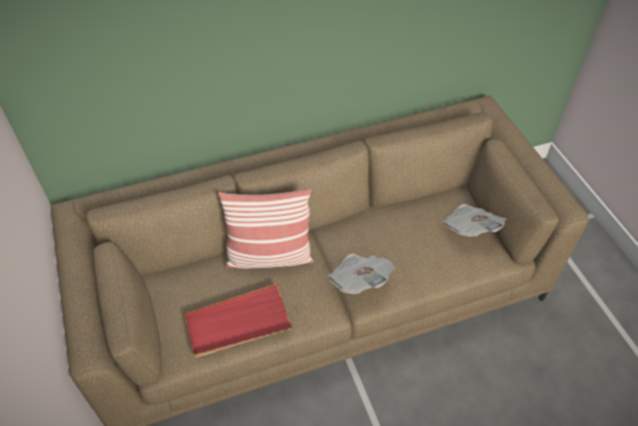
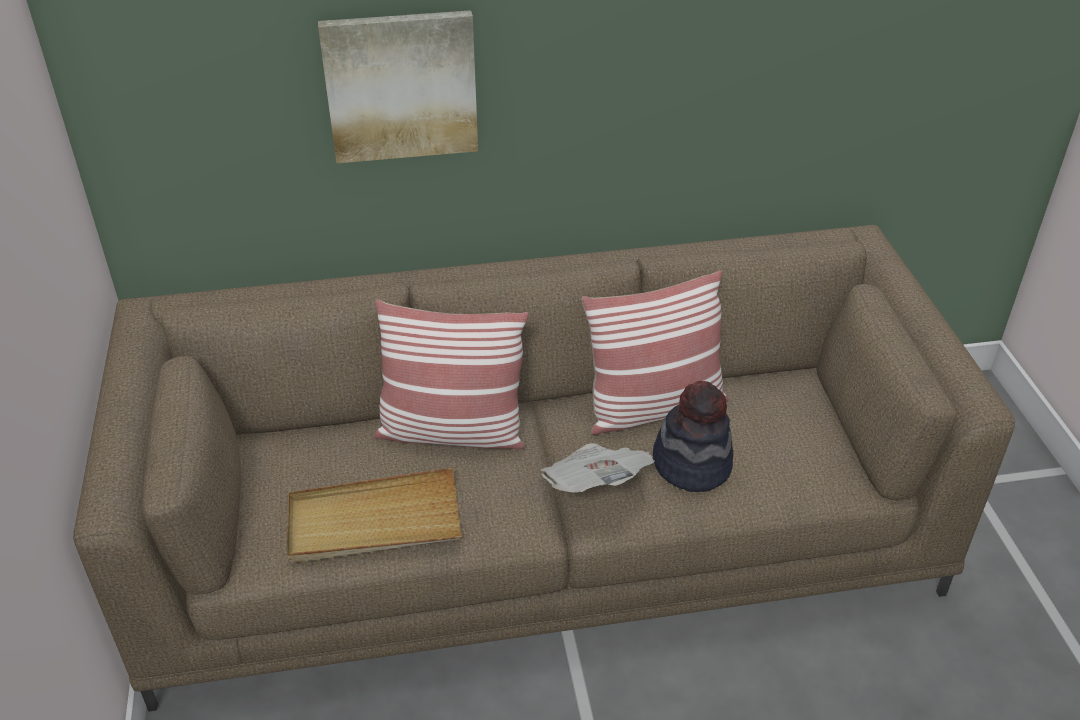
camera: 10 degrees right, 10 degrees down
(215, 58) = (401, 86): none -> picture
(238, 323) = (374, 521): red tray -> beige tray
(381, 224) = (654, 407): none -> pillow
(410, 259) = (692, 464): none -> hat
(471, 229) = (810, 432): newspaper -> none

